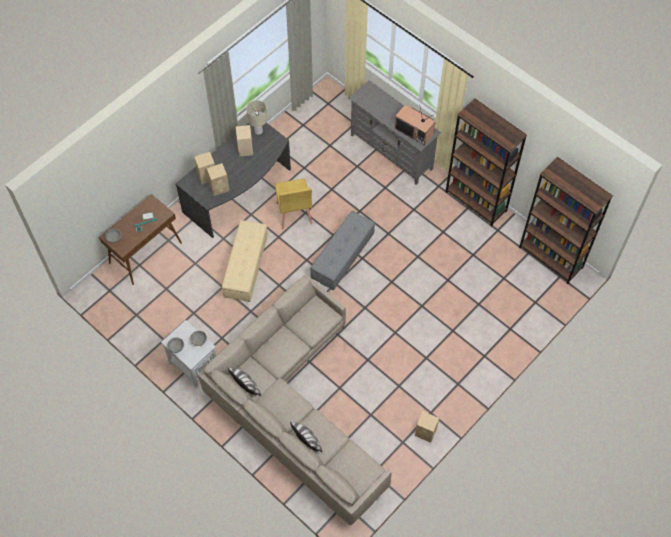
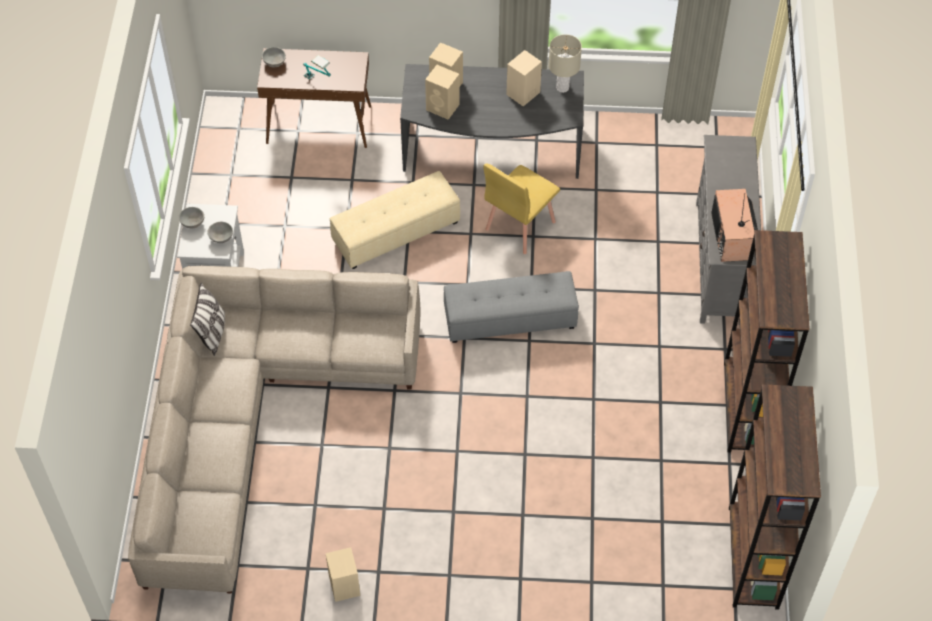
camera: 50 degrees right, 5 degrees down
(307, 441) = (194, 447): pillow -> none

